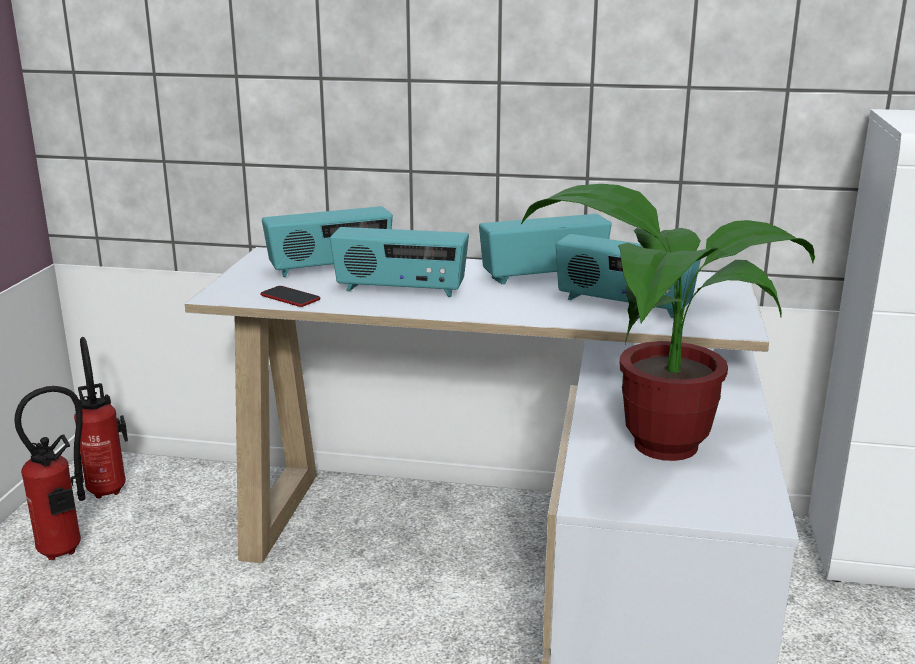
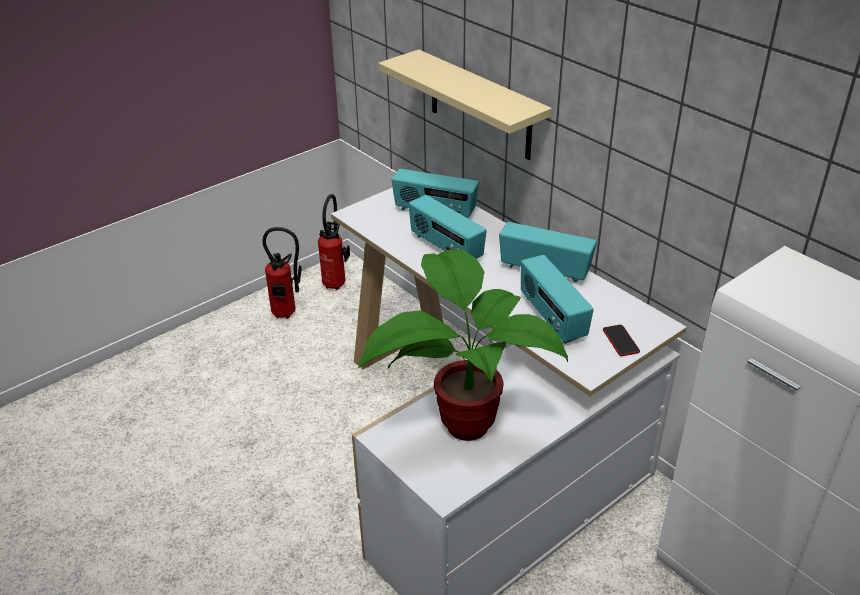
camera: 40 degrees right, 15 degrees up
(290, 297) = (383, 230): phone -> phone (620, 341)
(360, 101) = (480, 105): none -> beige shelf

